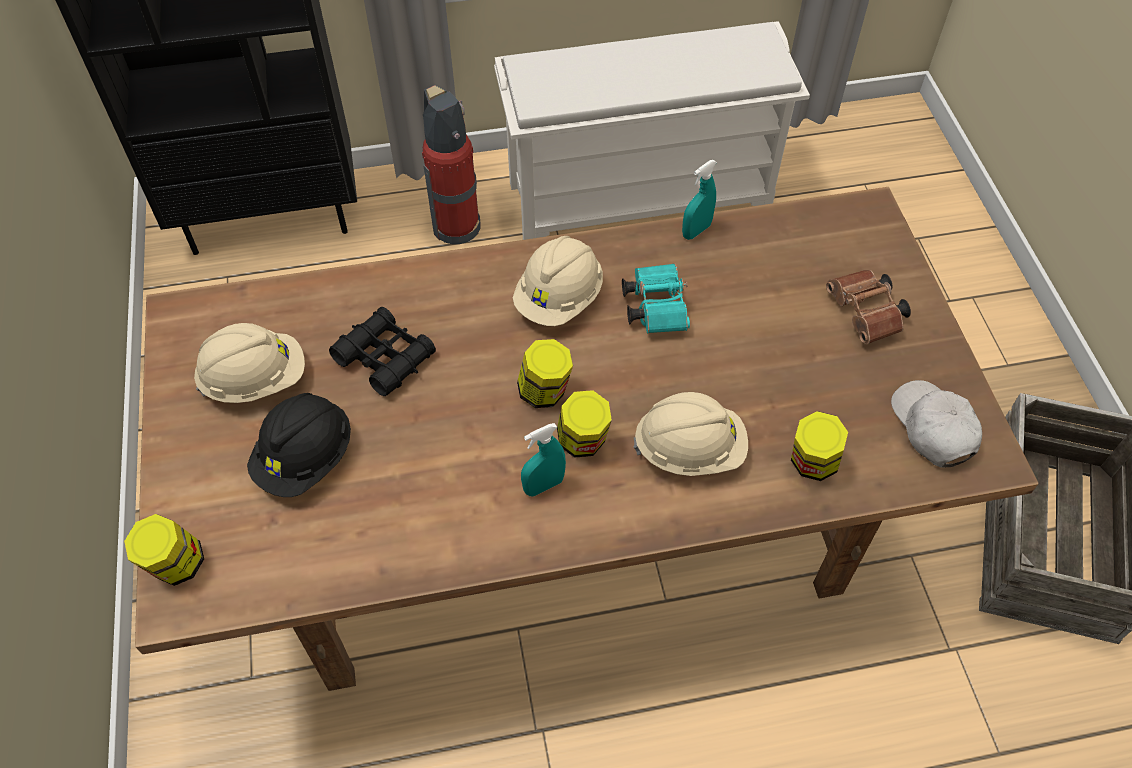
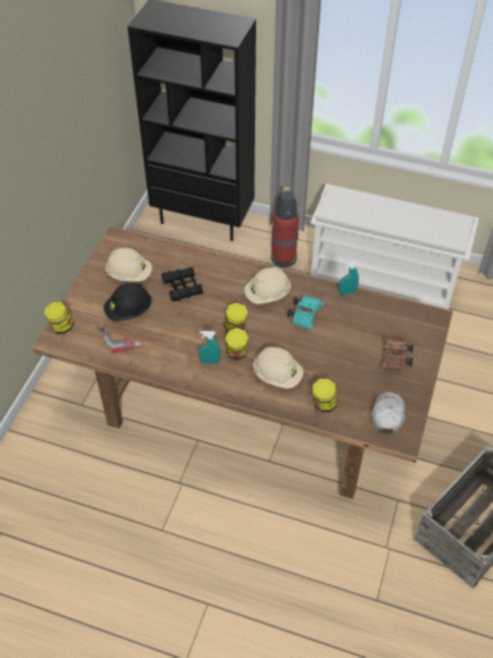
camera: 30 degrees right, 5 degrees down
(324, 527) = (119, 338): none -> power drill

